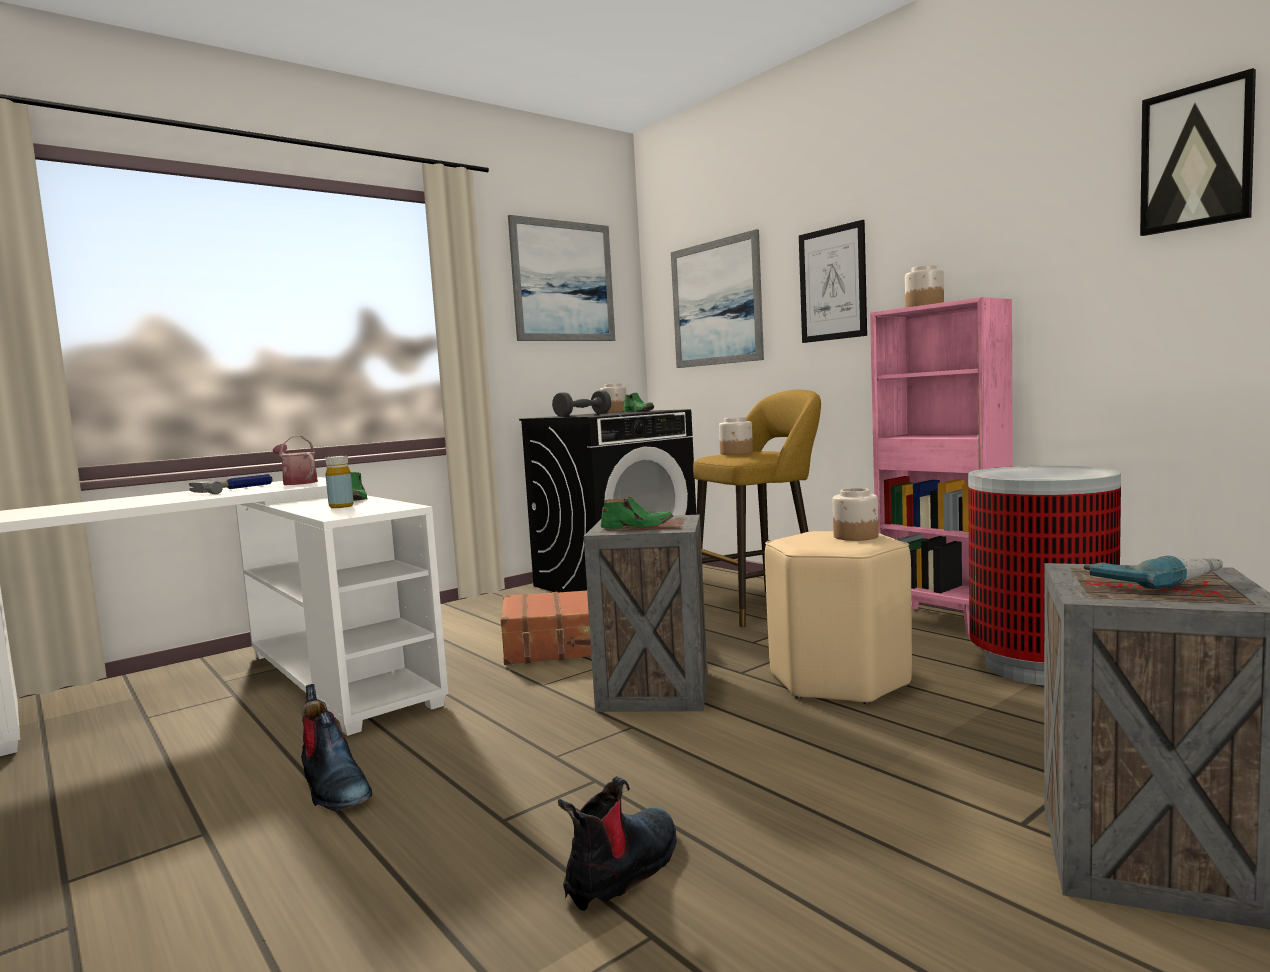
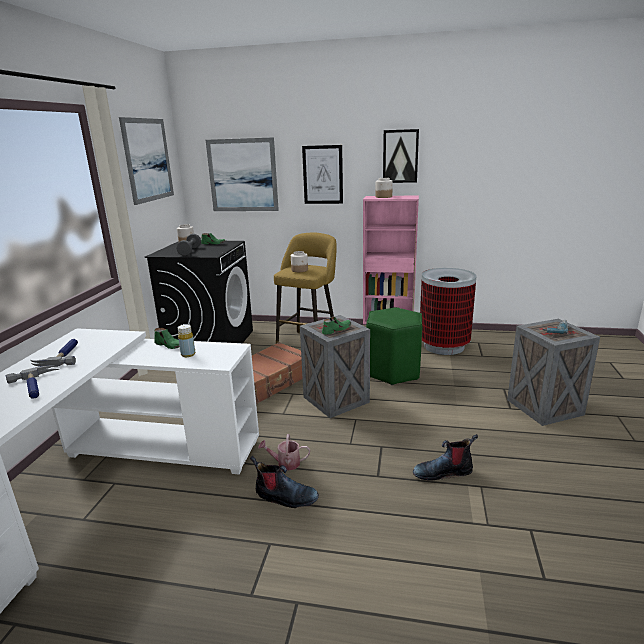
camera: 40 degrees left, 15 degrees up
(139, 502) = (36, 386): none -> hammer
(298, 483) = (92, 339): watering can -> watering can (285, 463)
(624, 870) = (443, 472): boot -> boot turned 90 degrees counterclockwise
(837, 680) = (392, 372): beige stool -> green stool
(856, 536) = (399, 312): jar -> none
(1196, 157) = (489, 148): picture -> picture (400, 156)

